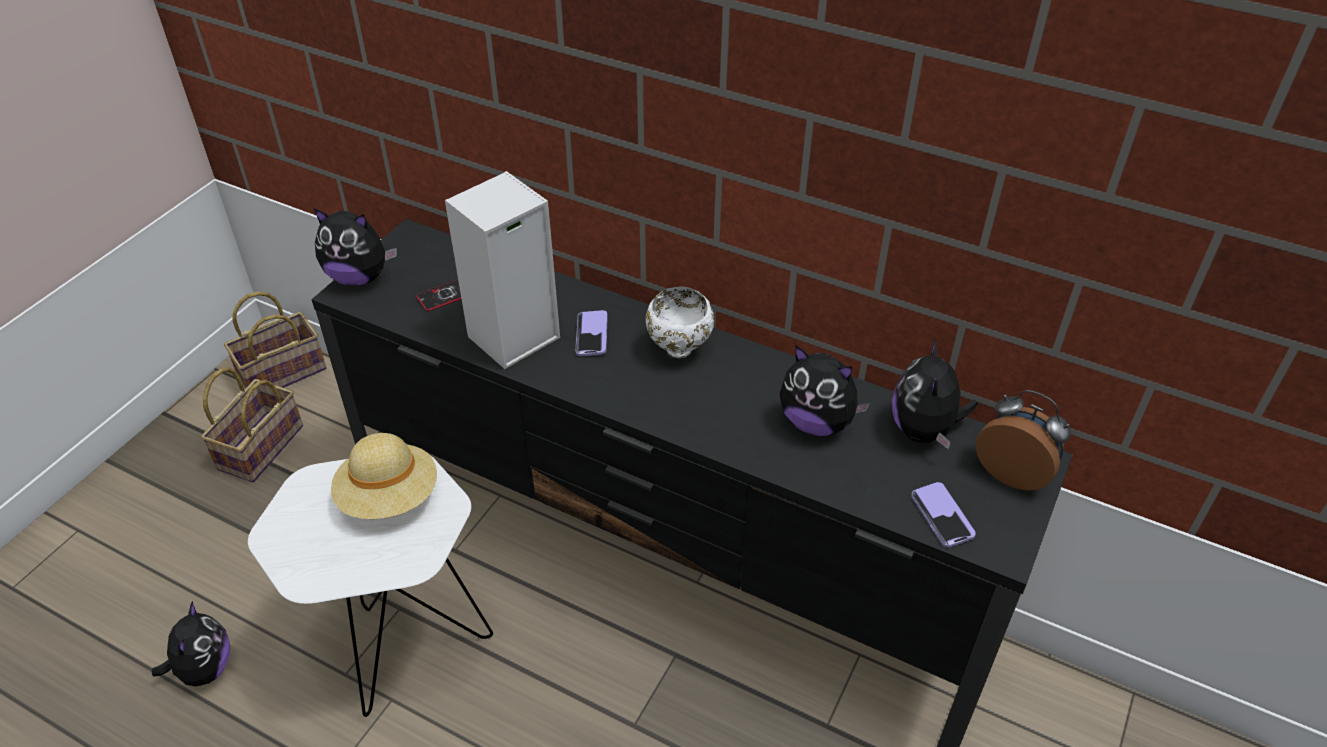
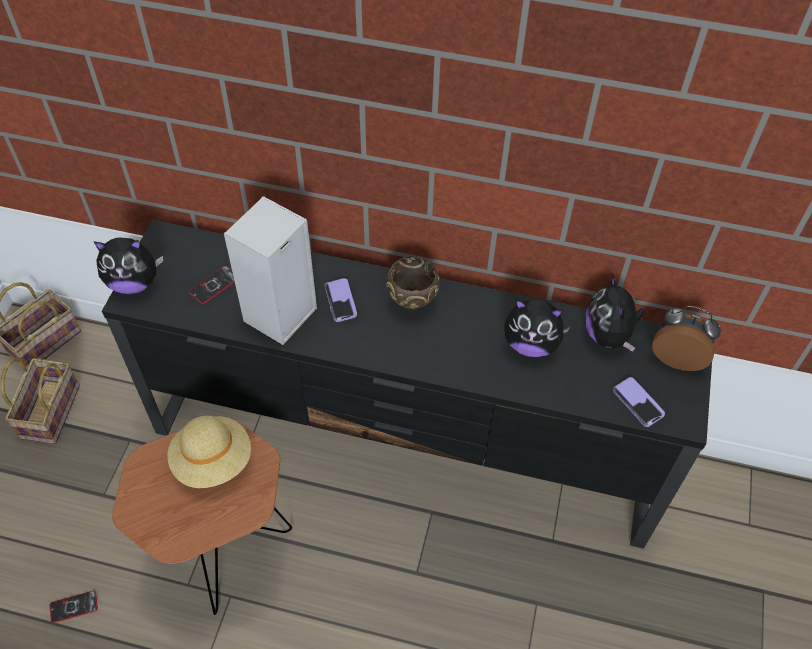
camera: 15 degrees left, 10 degrees up
(204, 669) = (74, 607): plush toy -> phone
(402, 653) = (226, 558): white side table -> brown side table
(679, 351) = (412, 302): white bowl -> brown bowl

